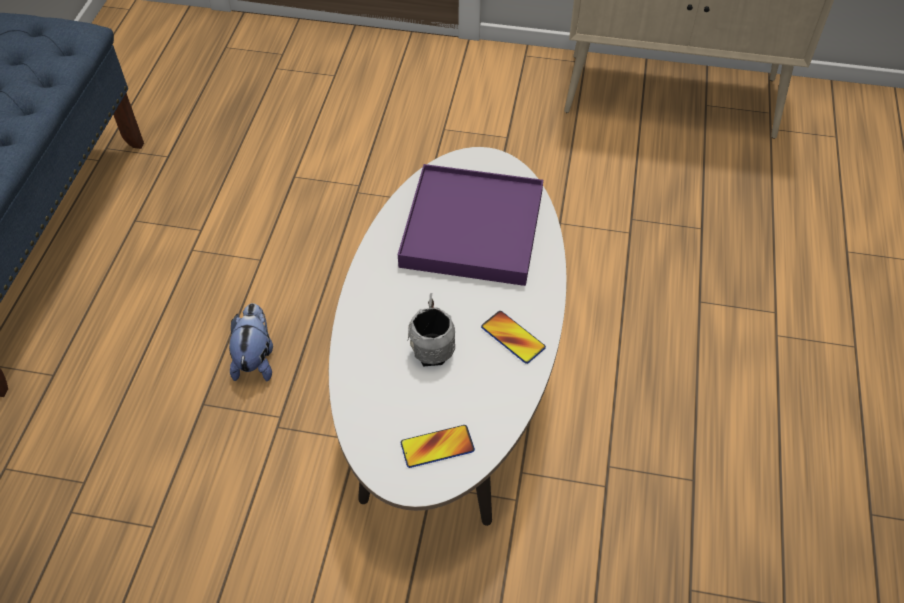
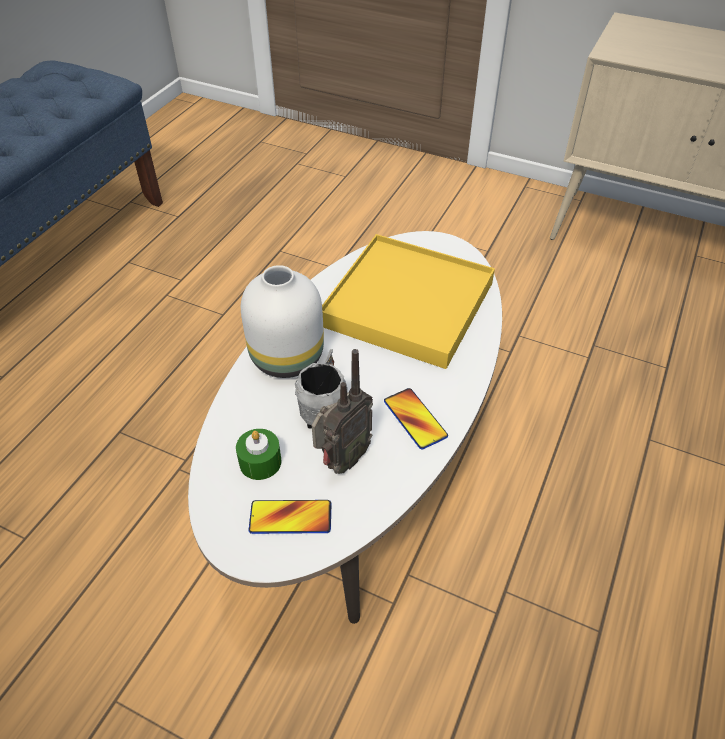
camera: 15 degrees right, 5 degrees down
(256, 358) = (184, 400): plush toy -> none
(378, 304) = (285, 356): none -> white vase
(393, 405) = (260, 462): none -> green candle
(462, 388) = (341, 460): none -> radio
(472, 228) = (407, 304): purple tray -> yellow tray

